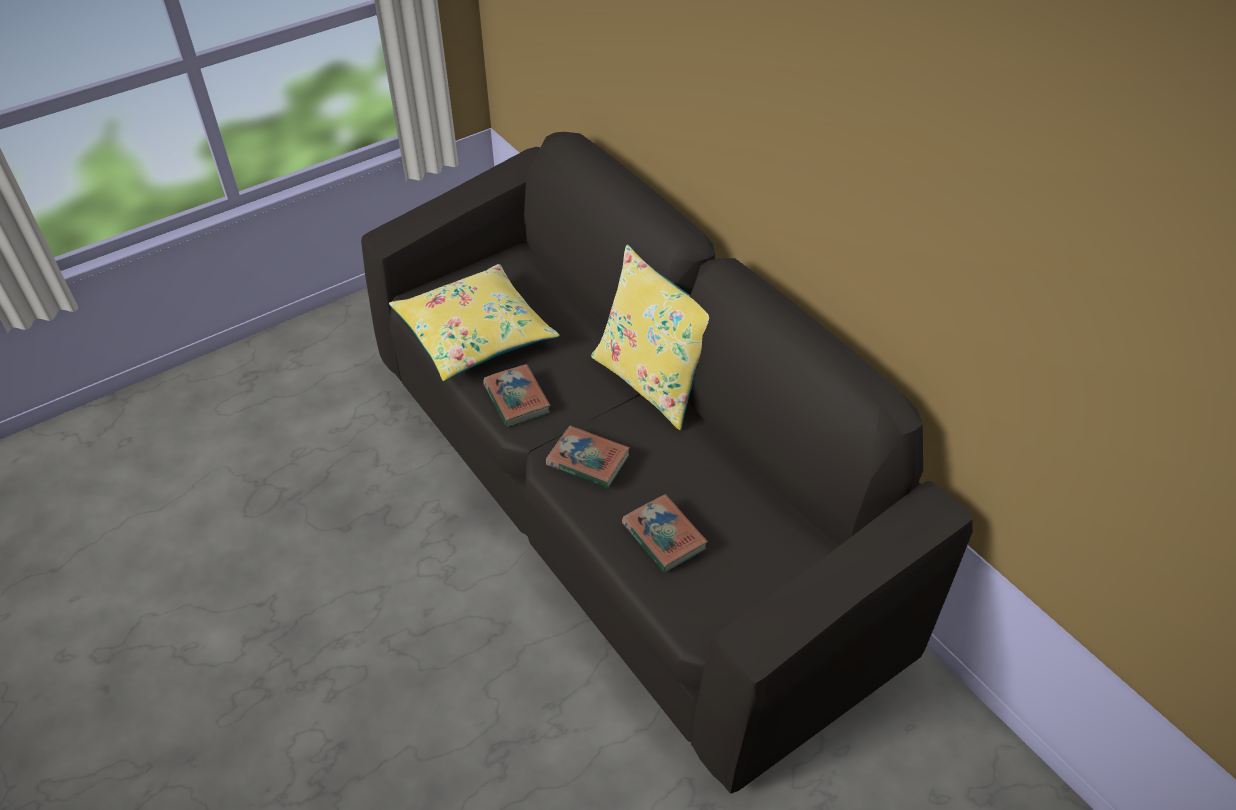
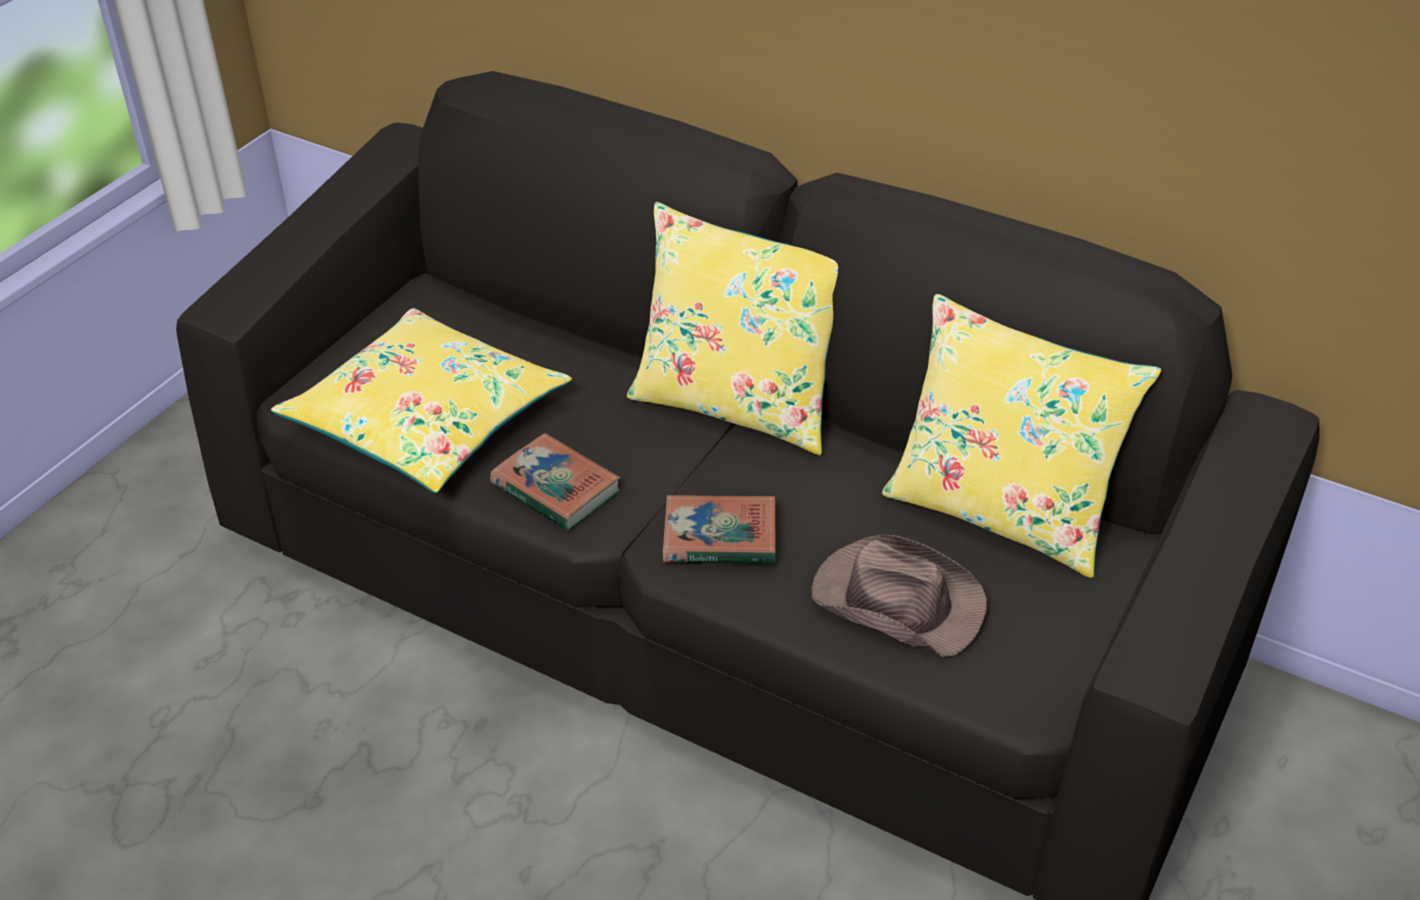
camera: 25 degrees left, 5 degrees down
(664, 536) = (896, 600): book -> brown hat
(766, 504) = (1000, 512): none -> yellow pillow

